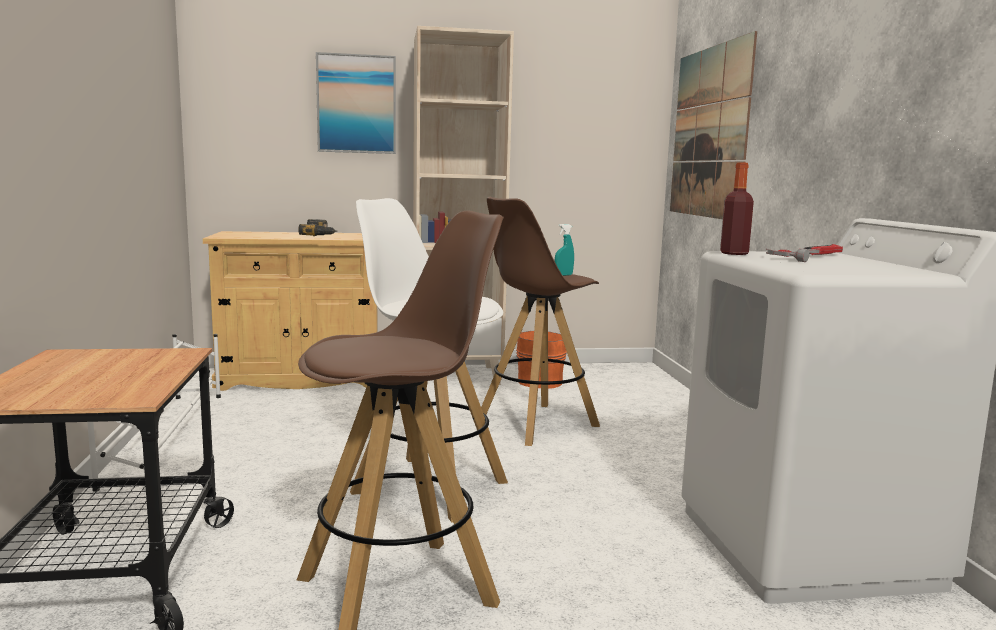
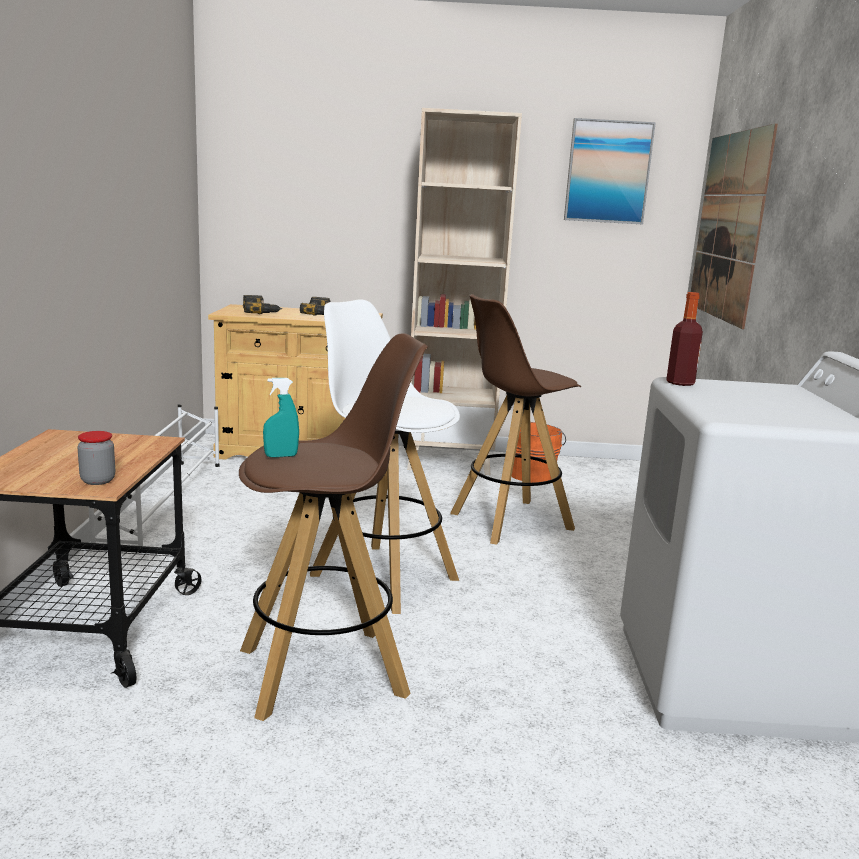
camera: 10 degrees right, 5 degrees up
(126, 392) = (98, 480): none -> jar
(257, 235) = (261, 311): none -> power drill
(356, 104) = (365, 181): picture -> picture (608, 172)
(563, 275) = (545, 376): turquoise spray bottle -> turquoise spray bottle (281, 456)
(808, 256) = (756, 392): hammer -> none

